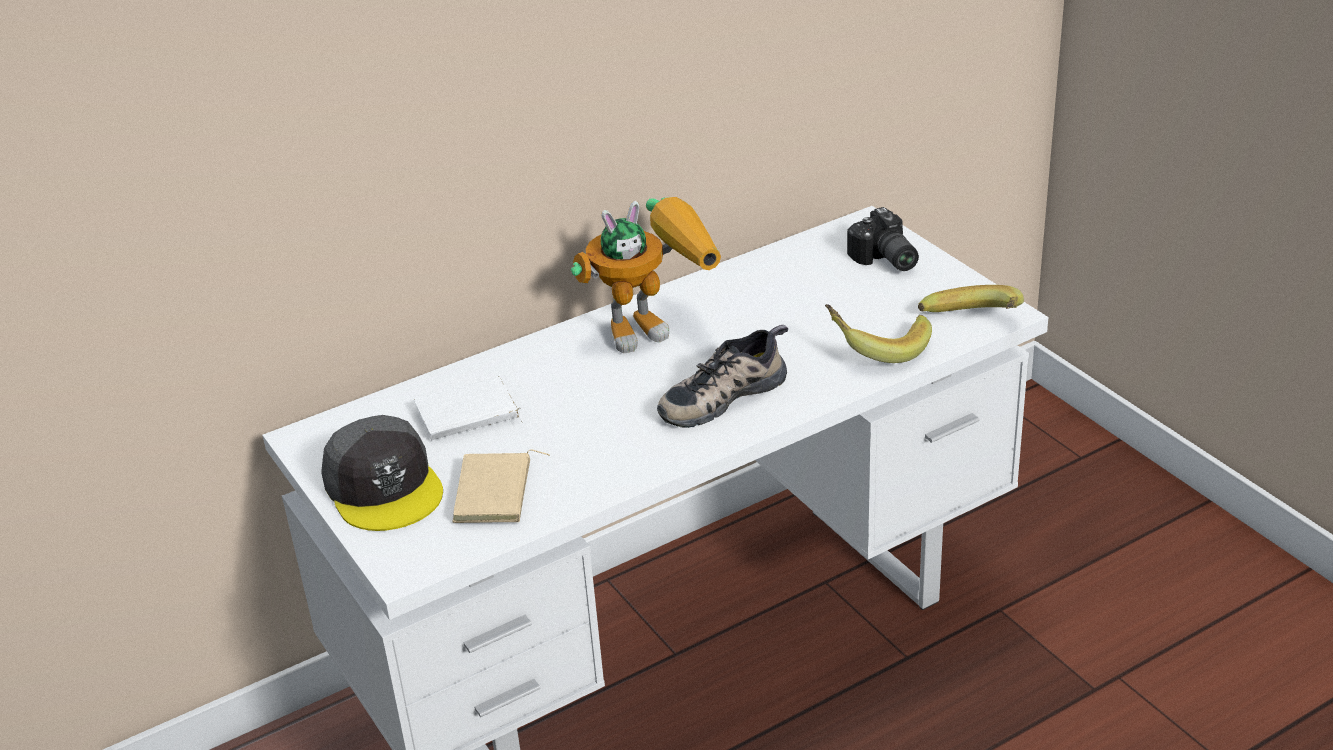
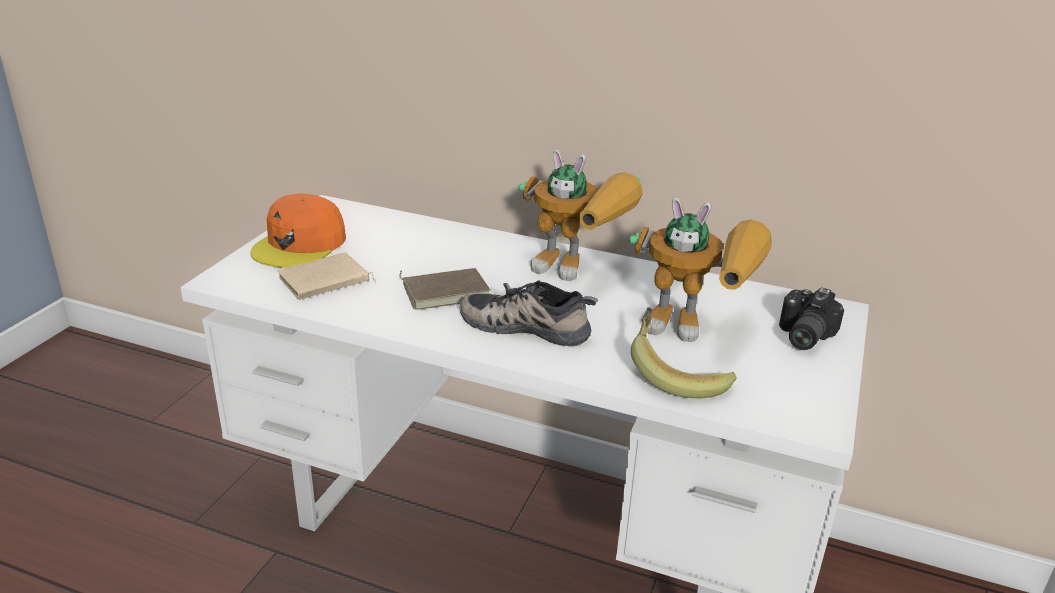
camera: 50 degrees right, 5 degrees down
(384, 486) = (300, 244): grey cap -> orange cap
(467, 416) = (400, 244): white book -> none
(605, 420) = (445, 291): none -> brown book
(820, 305) = (697, 328): none -> toy robot
(973, 326) = (774, 414): banana -> none

